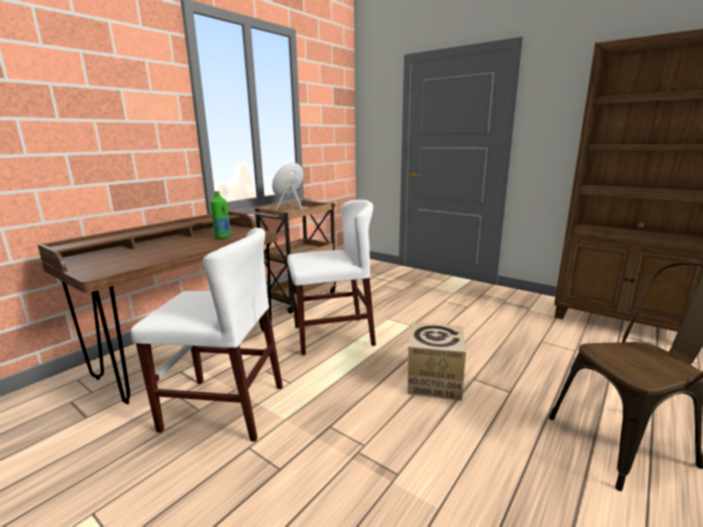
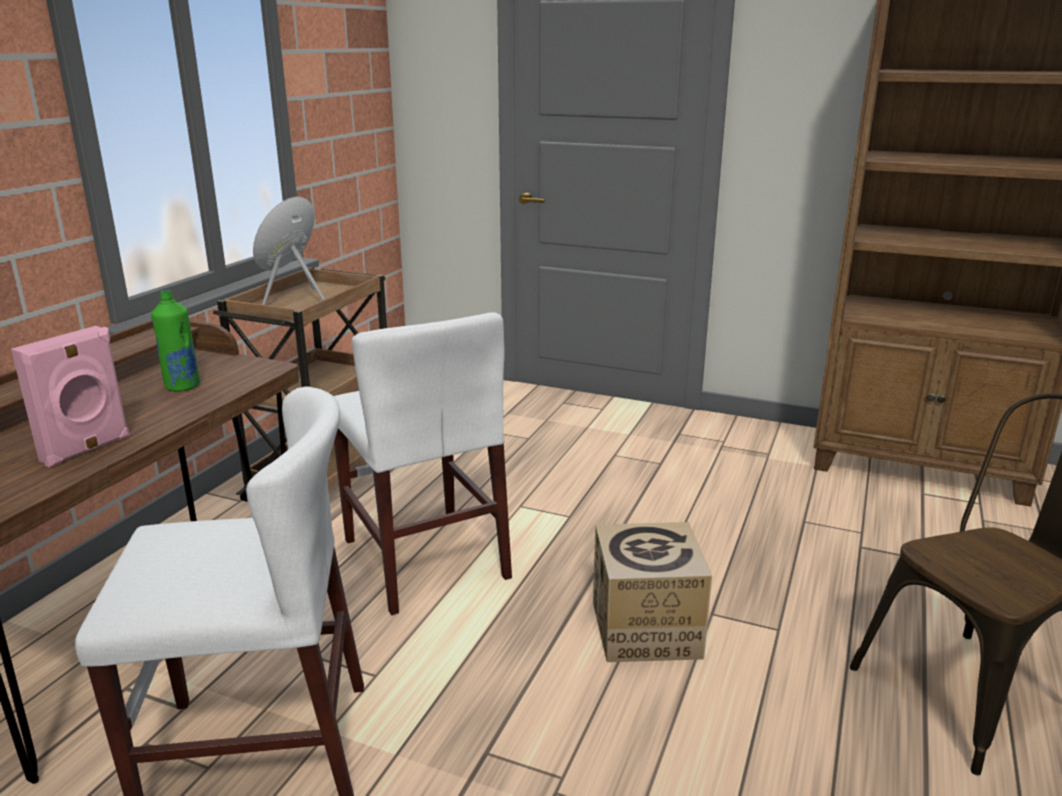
camera: 15 degrees left, 5 degrees up
(167, 254) = (87, 449): none -> pink speaker
(333, 335) = (424, 558): white chair -> white chair turned 90 degrees clockwise

